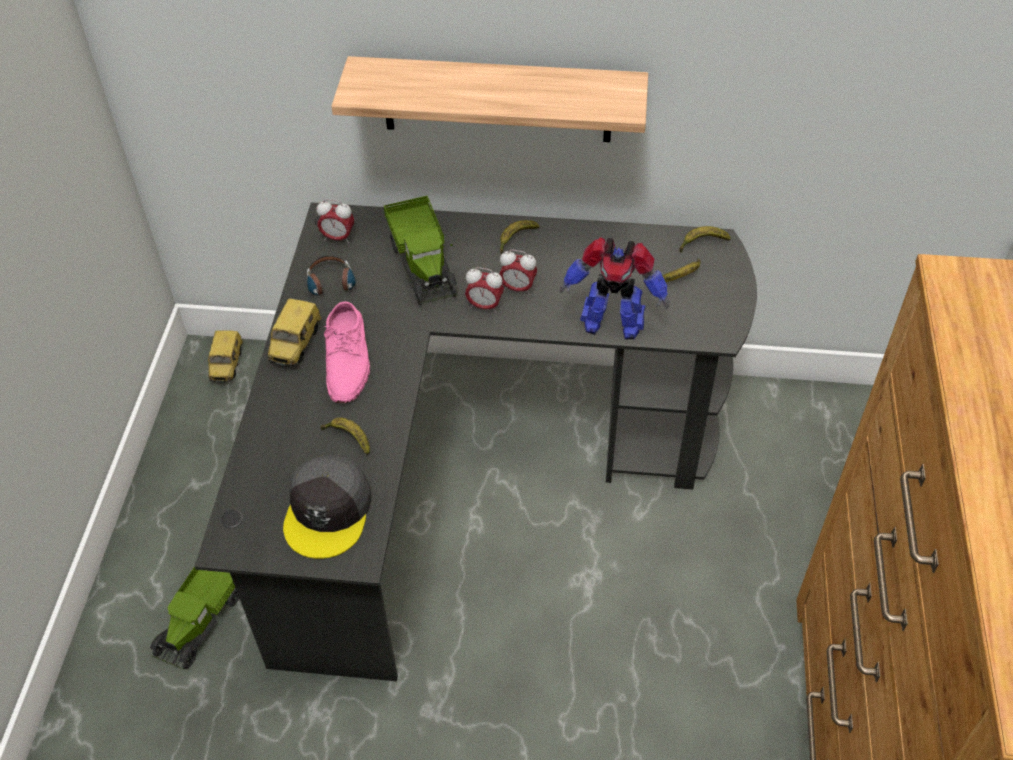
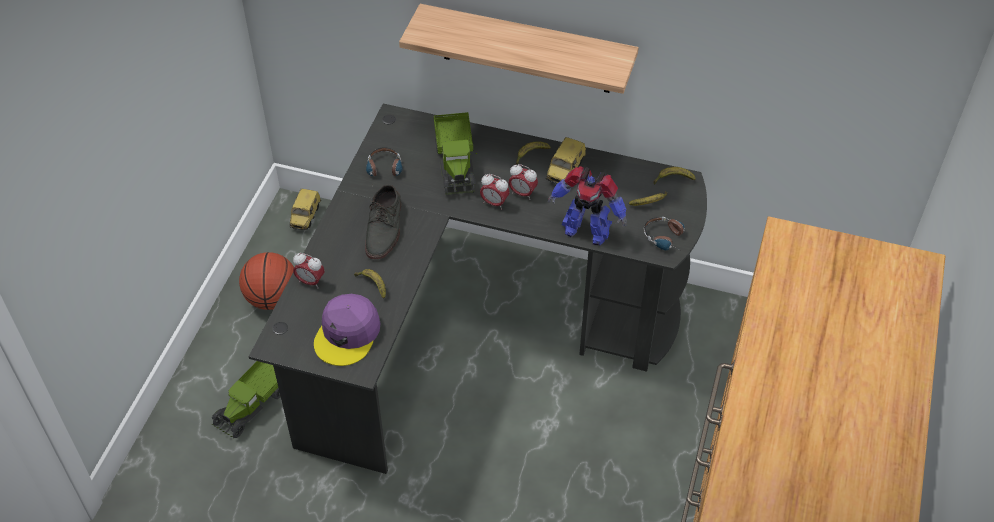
camera: 10 degrees right, 0 degrees up
(203, 474) = (272, 298): none -> basketball
(297, 345) = (350, 211): toy car -> toy car (566, 171)
(328, 511) = (348, 334): grey cap -> purple cap
(338, 238) = (397, 134): alarm clock -> alarm clock (310, 281)
(348, 360) = (385, 228): pink shoe -> grey shoe
(719, 318) = (668, 239): none -> headphones

